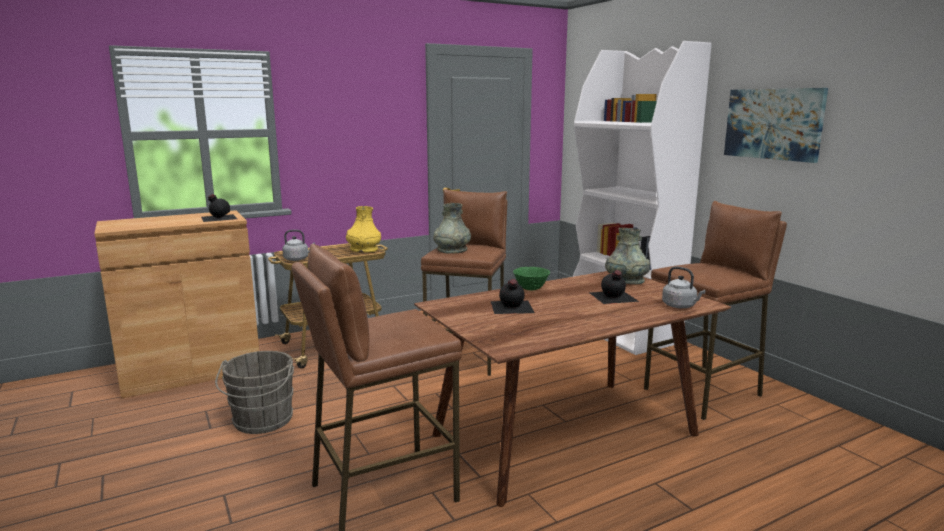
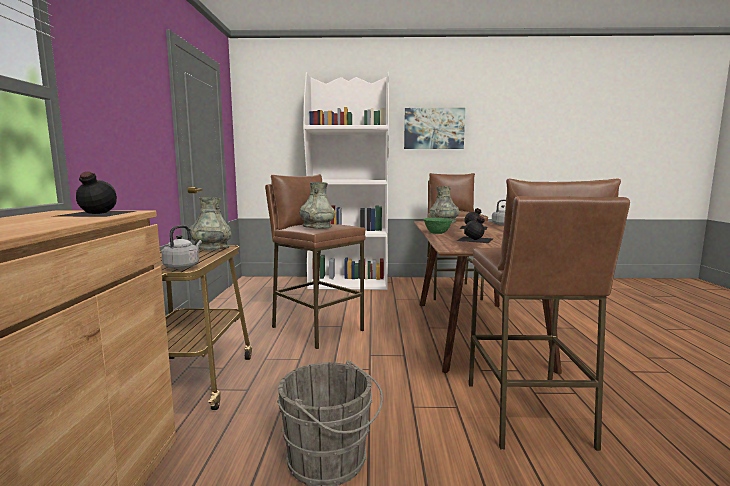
camera: 60 degrees left, 5 degrees down
(364, 249) = (211, 248): yellow vase -> grey vase

